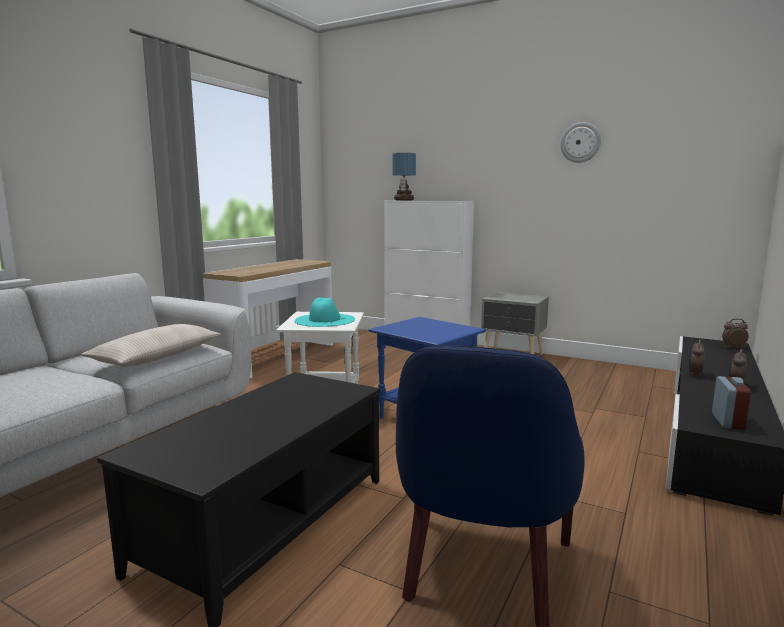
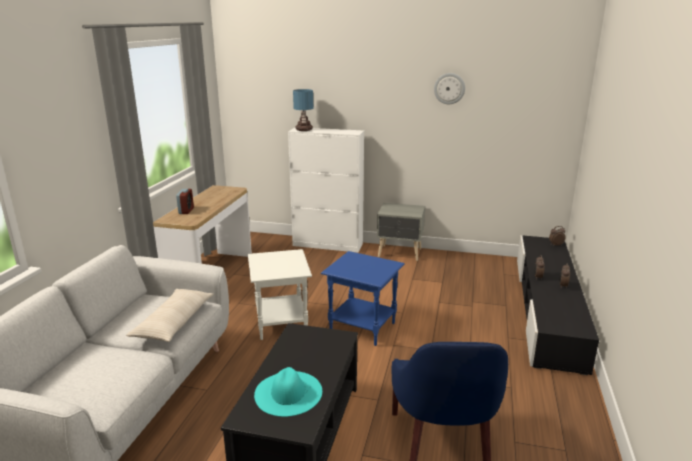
camera: 15 degrees left, 10 degrees up
(324, 320) = (280, 264): turquoise hat -> turquoise hat (288, 392)
(727, 421) = (563, 321): alarm clock -> alarm clock (186, 211)

